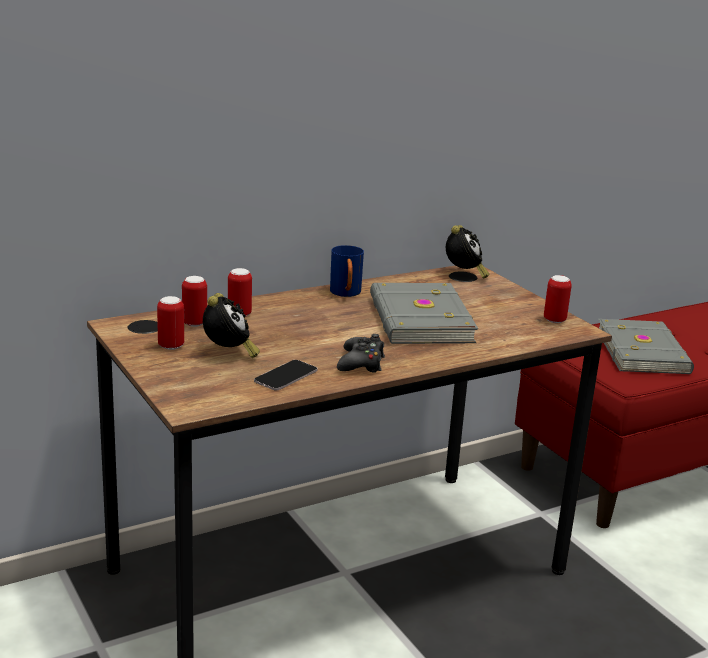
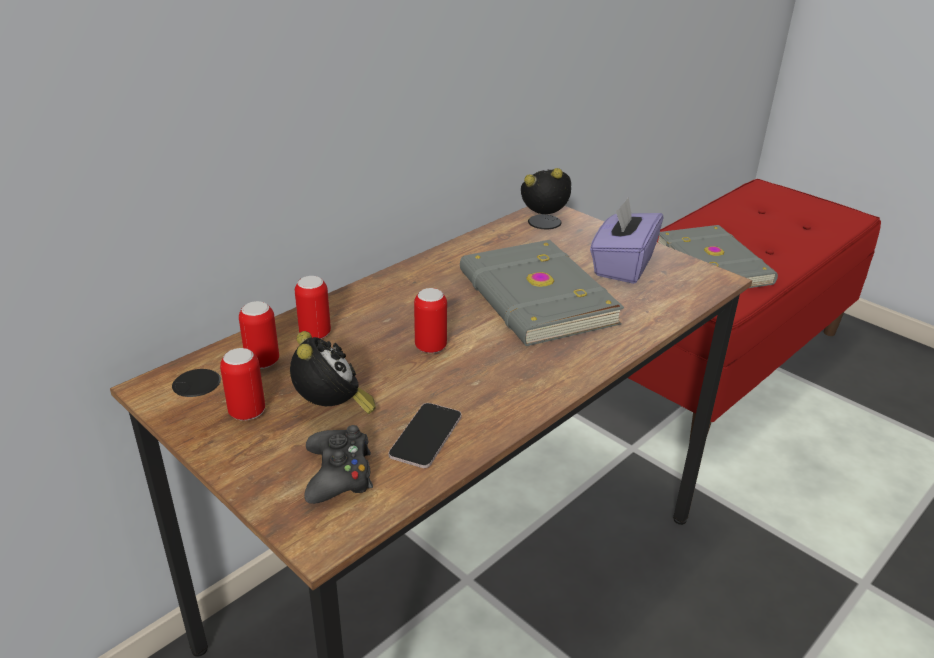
camera: 15 degrees left, 10 degrees up
(346, 294) = (430, 273): blue mug -> none
(361, 363) = (508, 389): black game controller -> black game controller (339, 474)
(464, 275) = (545, 219): alarm clock -> alarm clock turned 90 degrees counterclockwise
(506, 311) = (622, 265): none -> purple tissue box
(554, 320) = (680, 269): can -> can (430, 347)

